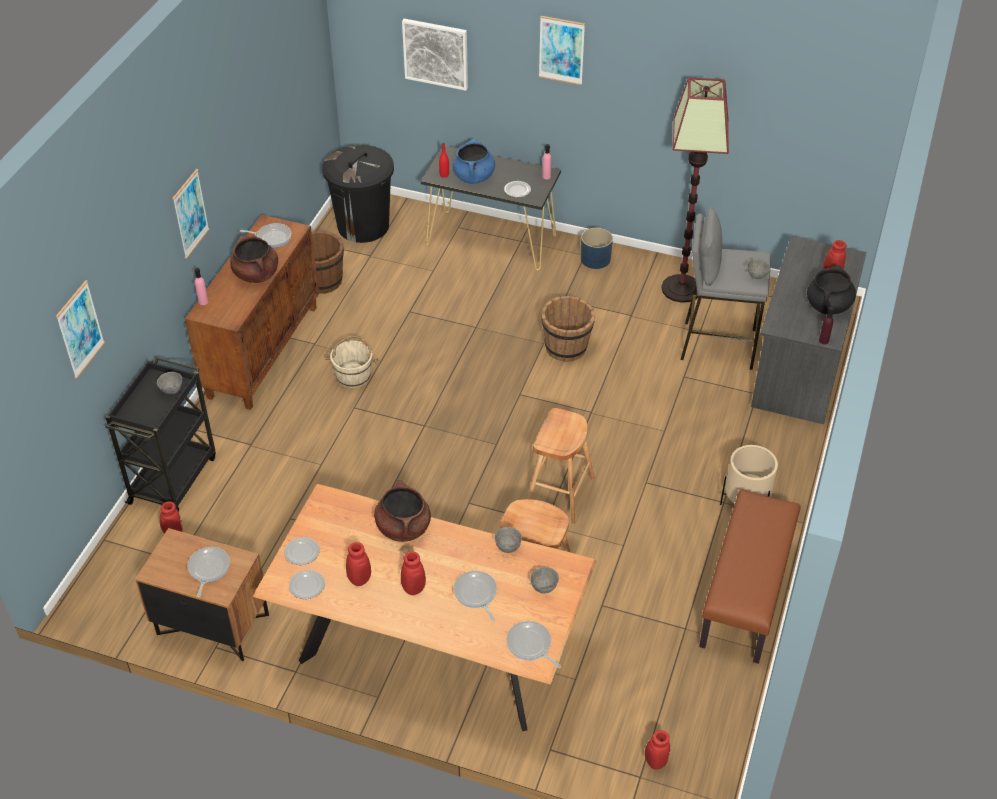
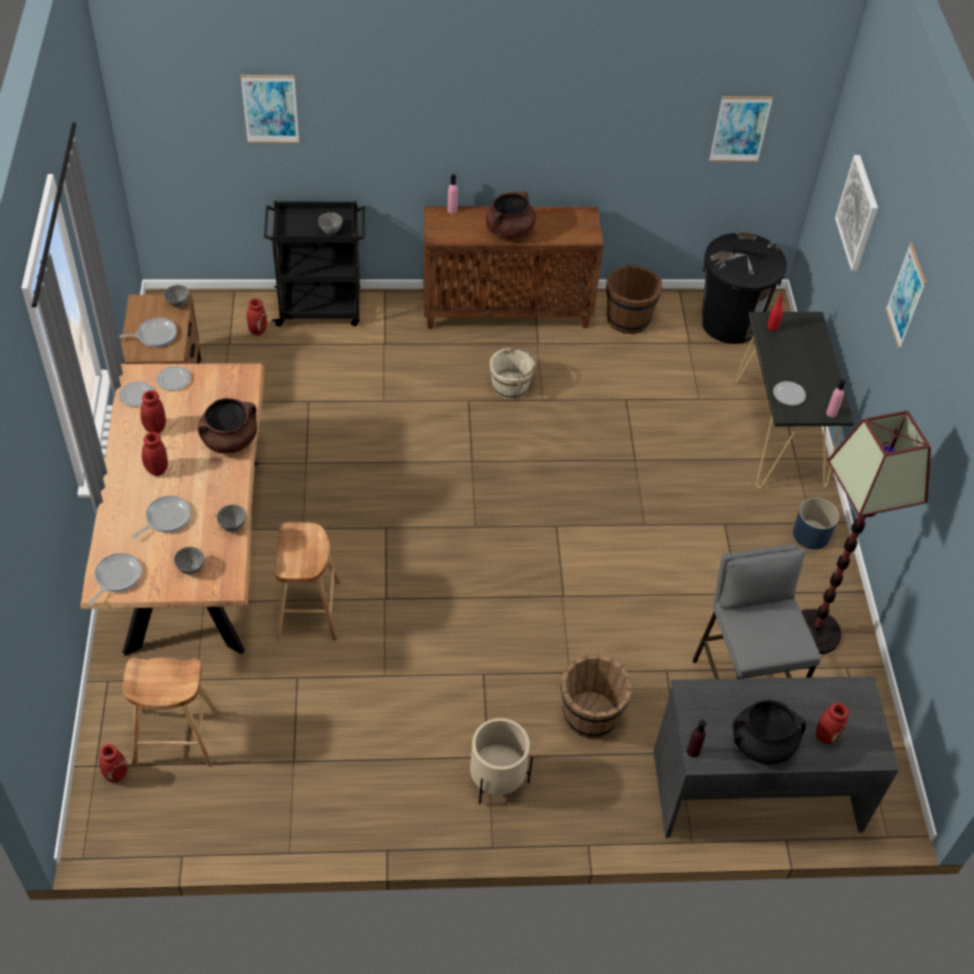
camera: 65 degrees right, 5 degrees up
(190, 213) = (480, 128): picture -> picture (740, 128)
(272, 237) = (568, 224): frying pan -> none
(474, 177) = (786, 352): blue cooking pot -> none
(560, 493) = (432, 600): brown stool -> brown stool (176, 737)
(566, 348) = (649, 547): brown bucket -> brown bucket (590, 716)
(746, 595) = (360, 810): brown bench -> none
(757, 276) = (763, 650): grey bowl -> grey bowl (178, 304)

